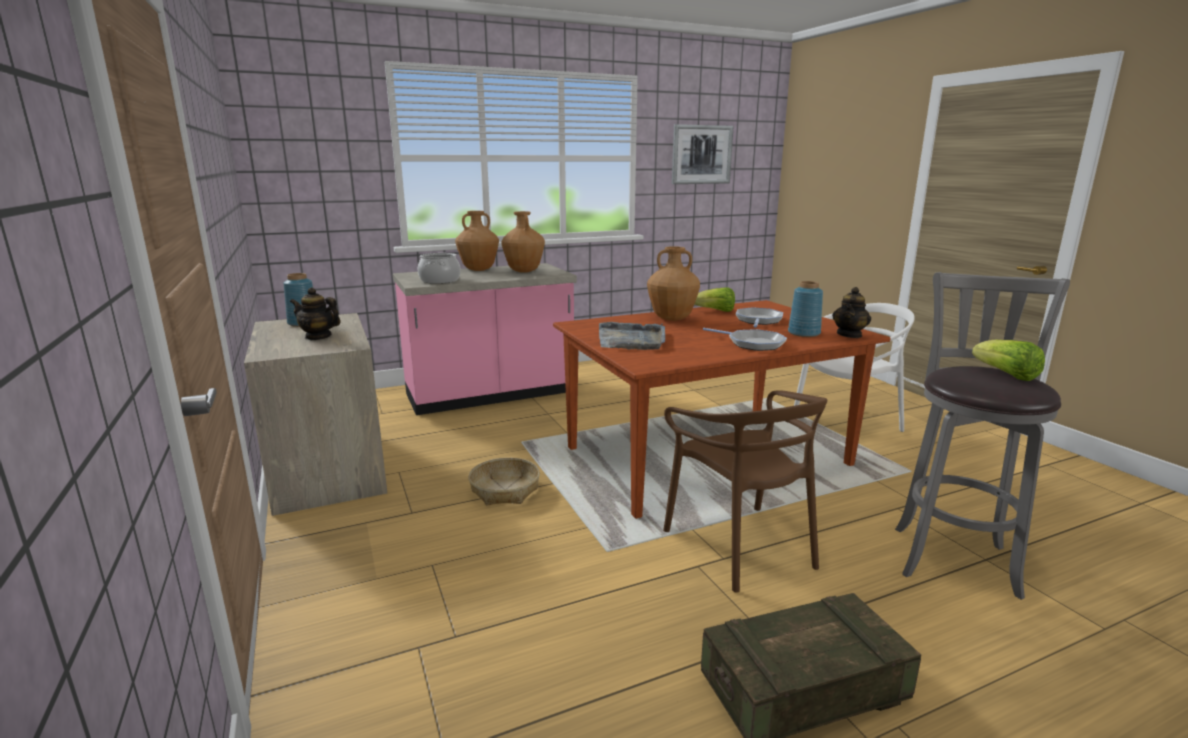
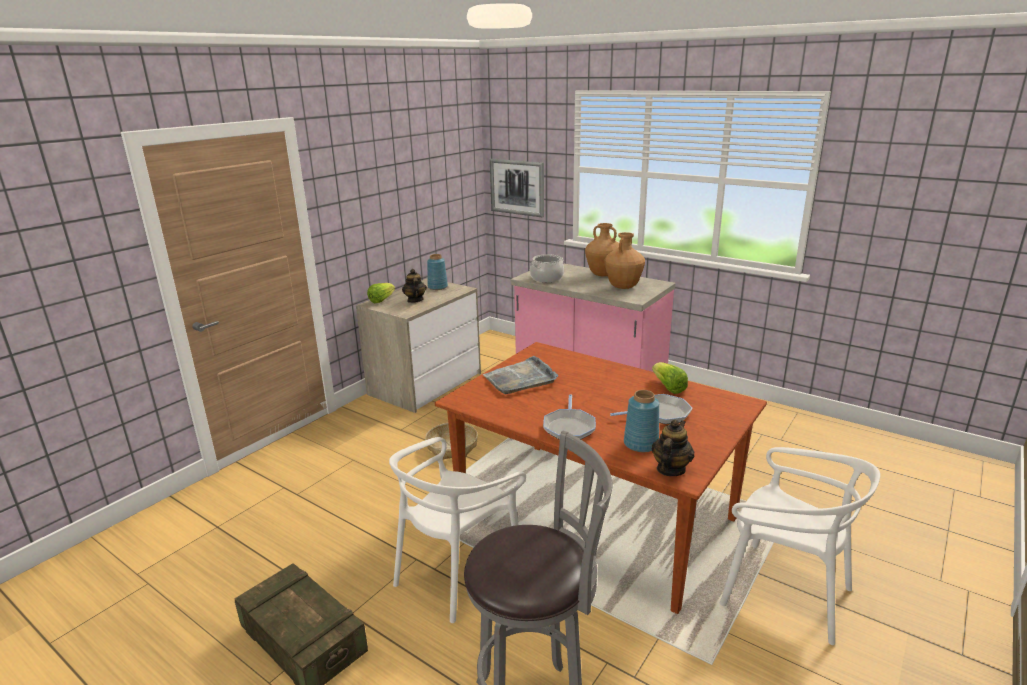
camera: 60 degrees right, 5 degrees up
(671, 319) = (608, 376): brown vase -> none
(701, 154) = (923, 191): picture -> picture (517, 187)
(740, 546) = (457, 573): brown chair -> white chair
(849, 335) = (670, 469): teapot -> teapot turned 120 degrees clockwise
(1006, 375) = (539, 565): lettuce -> lettuce (381, 300)

